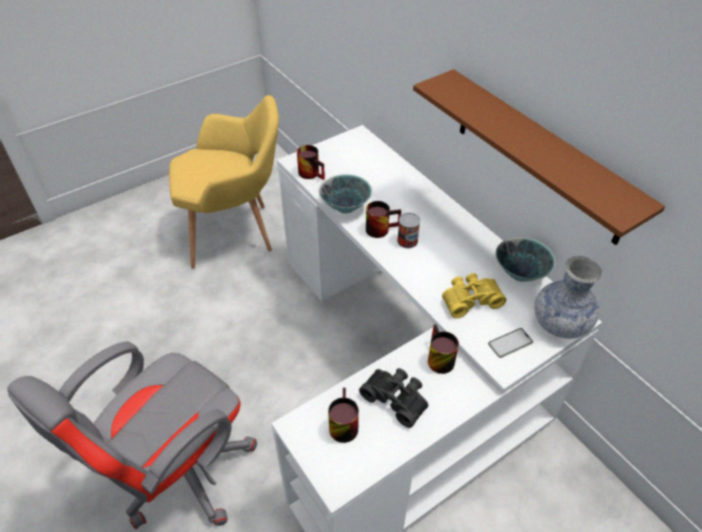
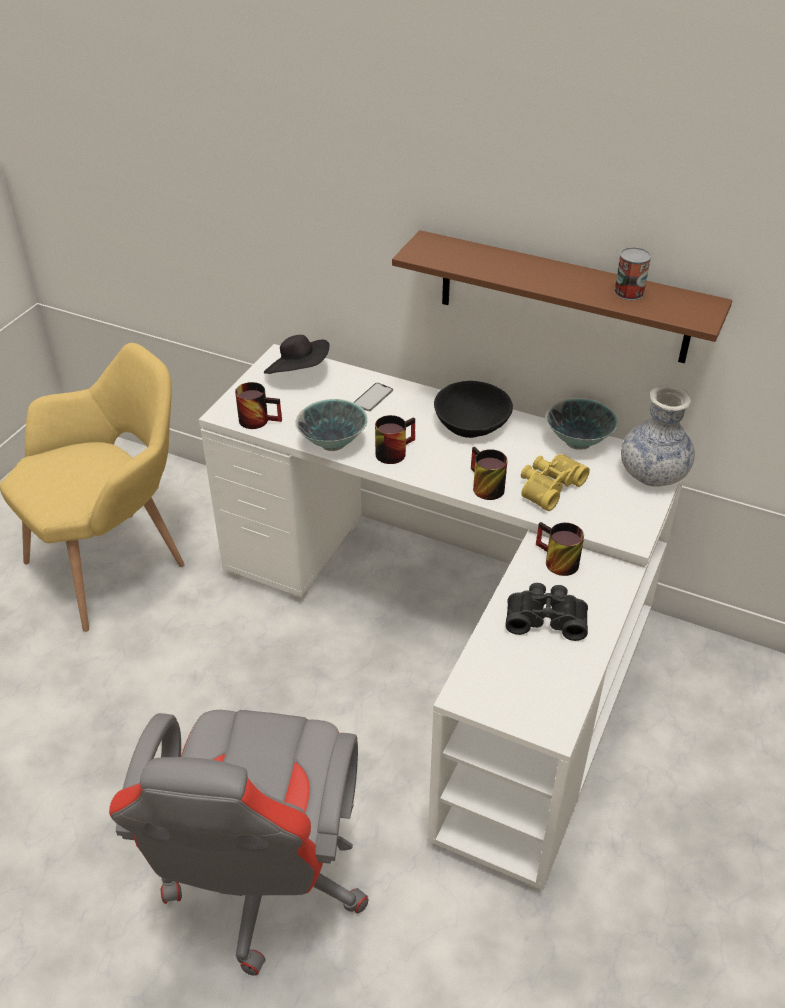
camera: 30 degrees left, 5 degrees down
(341, 424) = (509, 669): mug -> mug (483, 487)
(362, 150) = (298, 373): none -> black hat
(407, 241) = (434, 453): can -> can (629, 292)
(451, 228) = (472, 422): none -> black bowl
(510, 343) = (620, 512): phone -> phone (373, 397)

